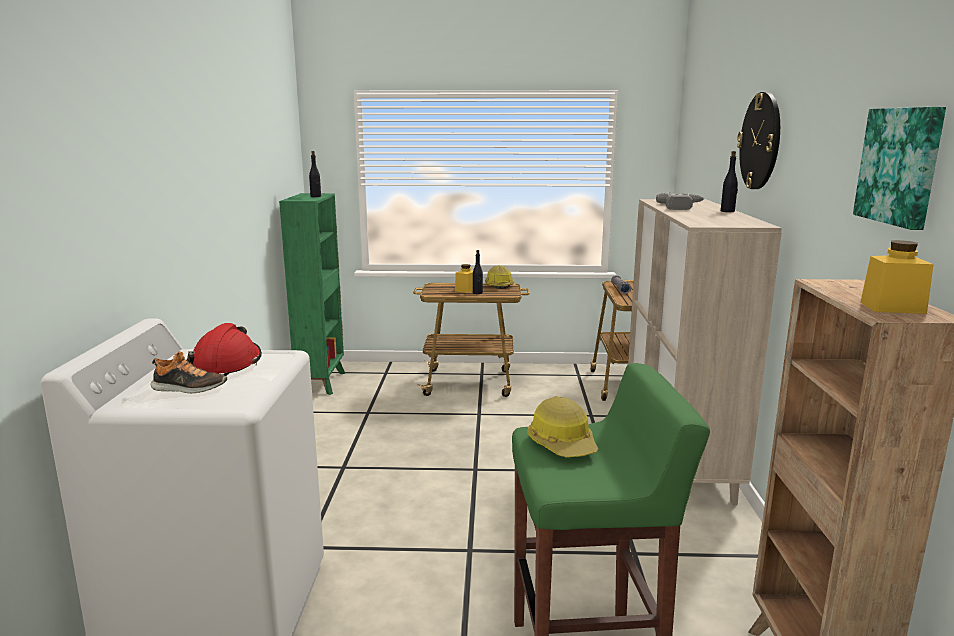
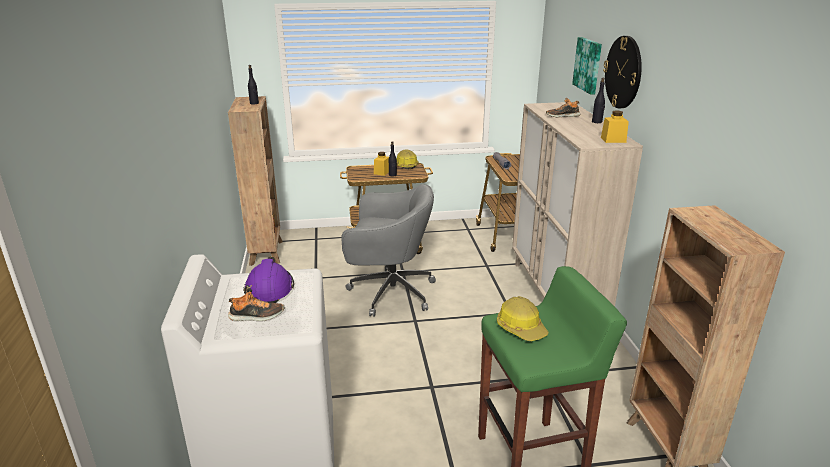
camera: 10 degrees left, 10 degrees up
(227, 365) = (269, 289): red hard hat -> purple hard hat
(321, 382) = (266, 252): green bookcase -> brown bookcase
(453, 435) = (389, 292): none -> grey office chair
(683, 207) = (562, 116): power drill -> shoe
(892, 307) = (736, 238): yellow jar -> yellow jar (613, 140)
(901, 166) = (738, 131): picture -> picture (588, 65)

